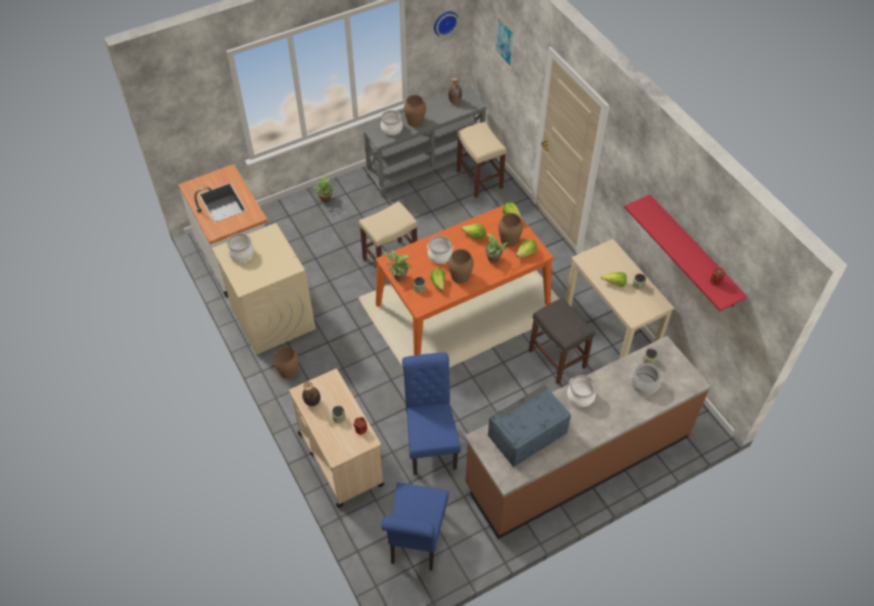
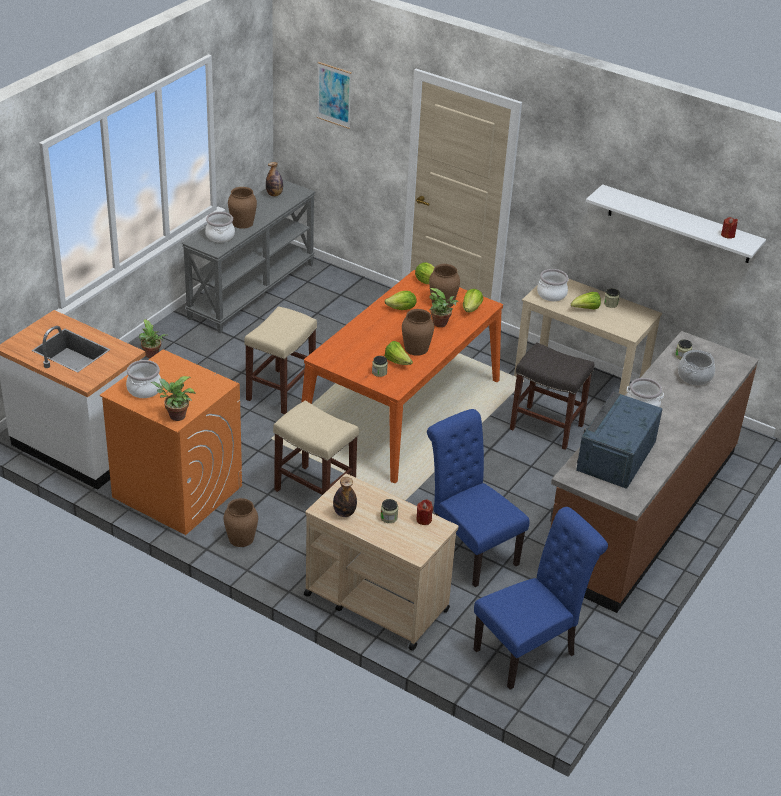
camera: 30 degrees left, 15 degrees down
(272, 317) = (176, 491): beige washing machine -> orange washing machine
(398, 276) = (345, 368): potted plant -> potted plant (175, 416)
(416, 542) = (530, 650): blue chair -> blue chair turned 105 degrees counterclockwise
(440, 255) = (377, 336): cooking pot -> cooking pot (552, 294)
(444, 22) = (248, 93): wall clock -> none
(479, 179) = (325, 287): beige stool -> beige stool (313, 491)
(693, 252) = (679, 224): red shelf -> white shelf

